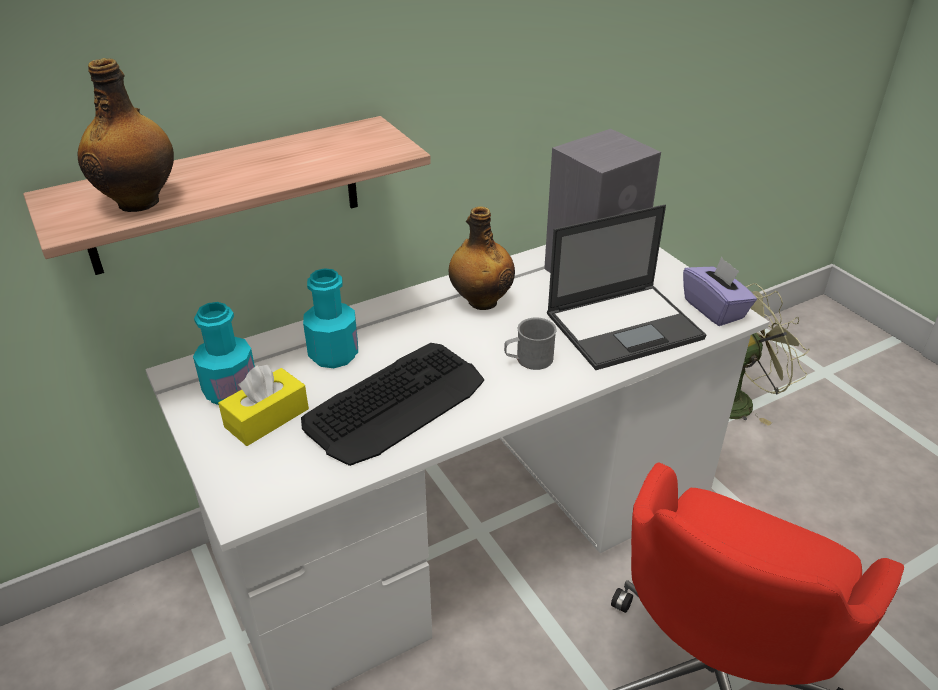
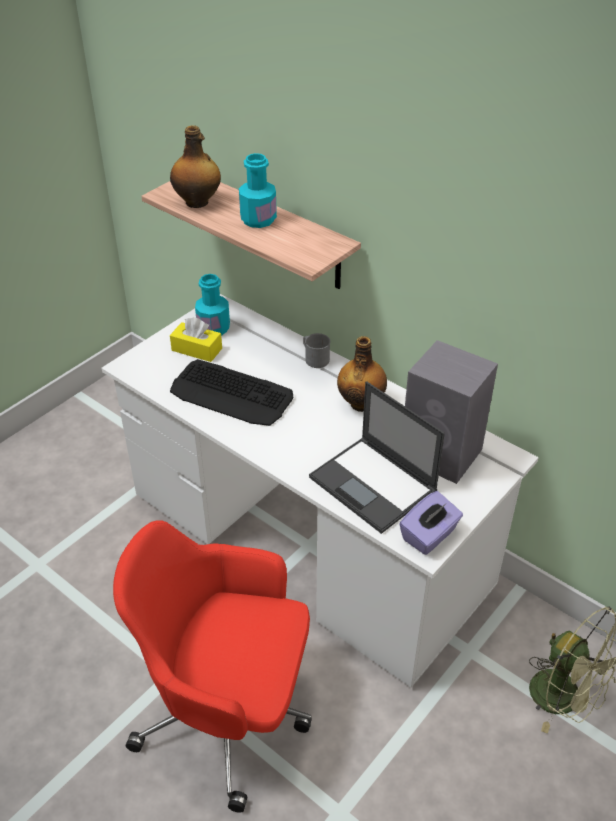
camera: 70 degrees right, 5 degrees up
(333, 354) = (266, 355): turquoise bottle -> turquoise bottle (258, 219)
(528, 360) = (304, 442): grey mug -> grey mug (314, 358)

